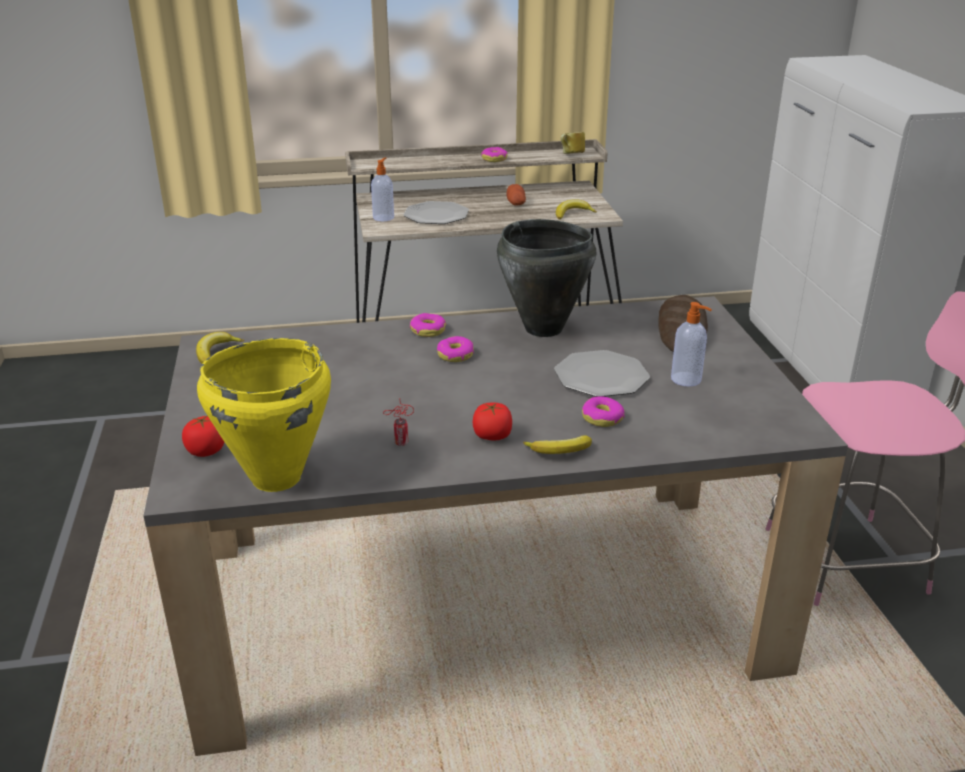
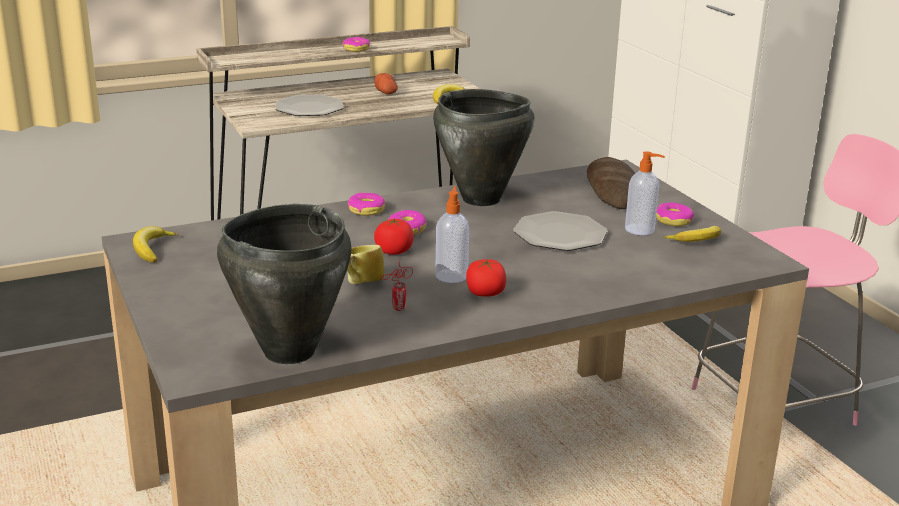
camera: 15 degrees left, 5 degrees down
(206, 451) = (199, 336): tomato -> tomato (394, 251)
(275, 477) = (288, 351): yellow cooking pot -> black cooking pot
(384, 217) = (254, 113): soap dispenser -> soap dispenser (451, 275)
(560, 452) = (557, 299): banana -> banana (697, 241)
(570, 155) = (431, 42): mug -> mug (361, 285)
(602, 418) = (581, 268): donut -> donut (673, 220)

